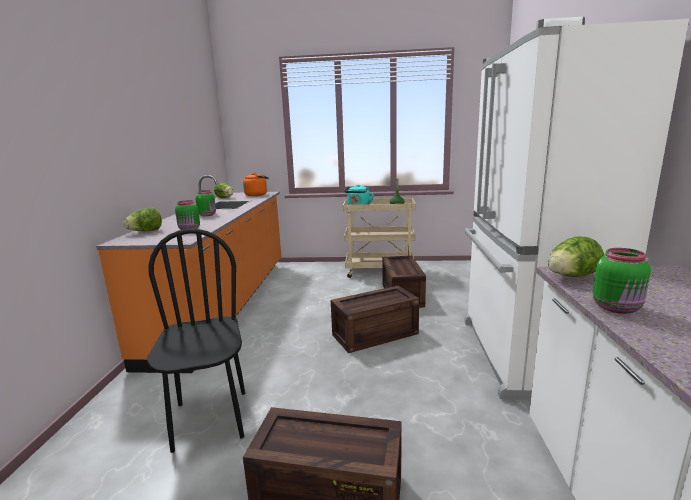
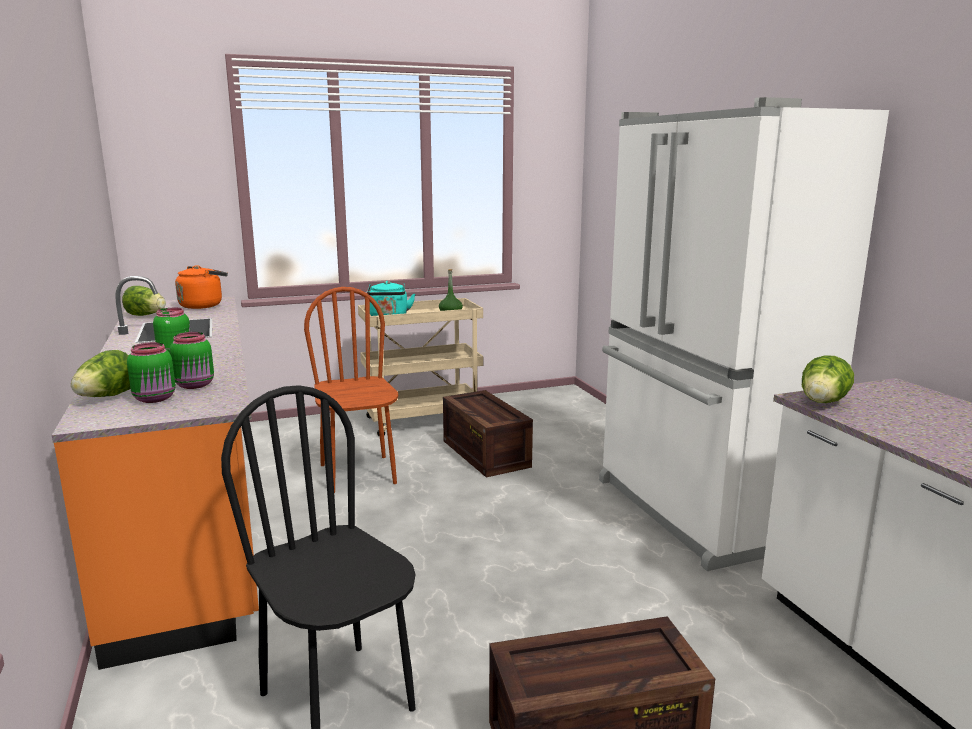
camera: 25 degrees left, 0 degrees up
(321, 296) = (358, 474): none -> brown chair
(375, 333) = (490, 518): crate -> none
(617, 308) = (899, 432): green jar -> green jar (156, 399)

